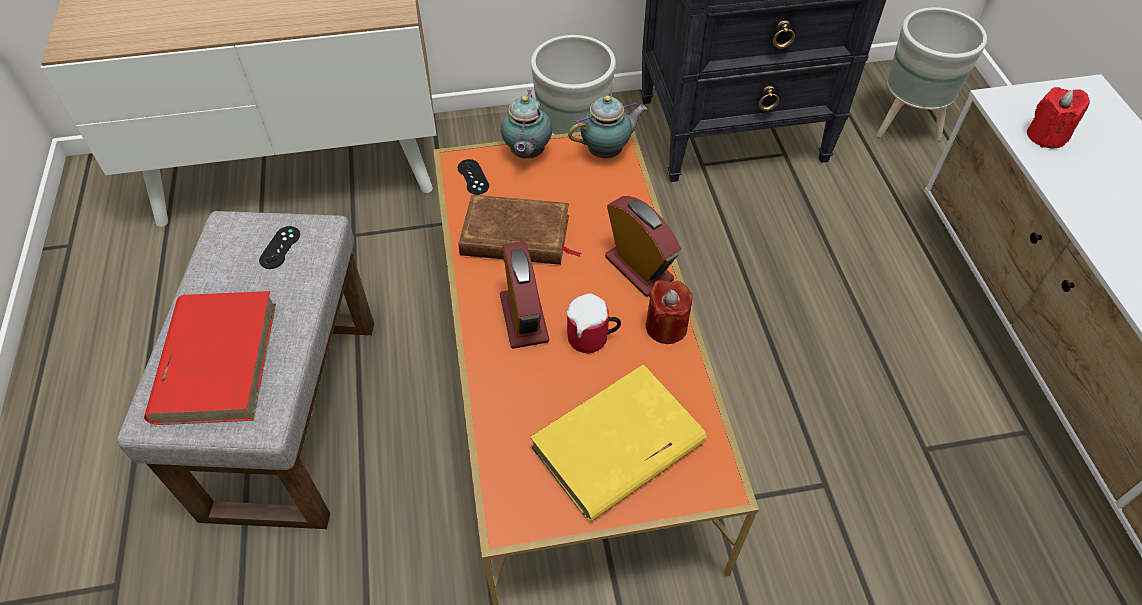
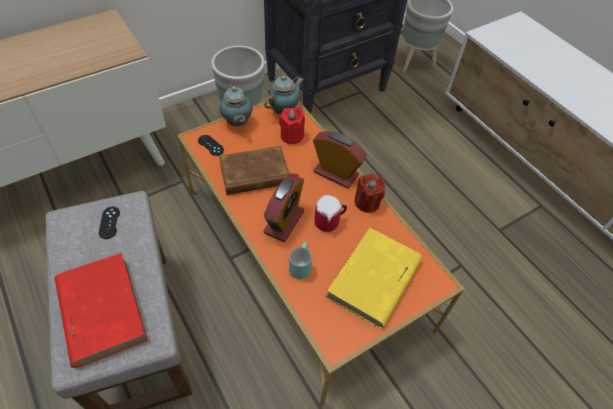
camera: 25 degrees left, 0 degrees up
(515, 389) = (299, 265): none -> turquoise mug
(524, 318) = (284, 222): alarm clock -> alarm clock turned 60 degrees clockwise
(1046, 136) = (512, 48): red candle -> red candle (292, 136)

